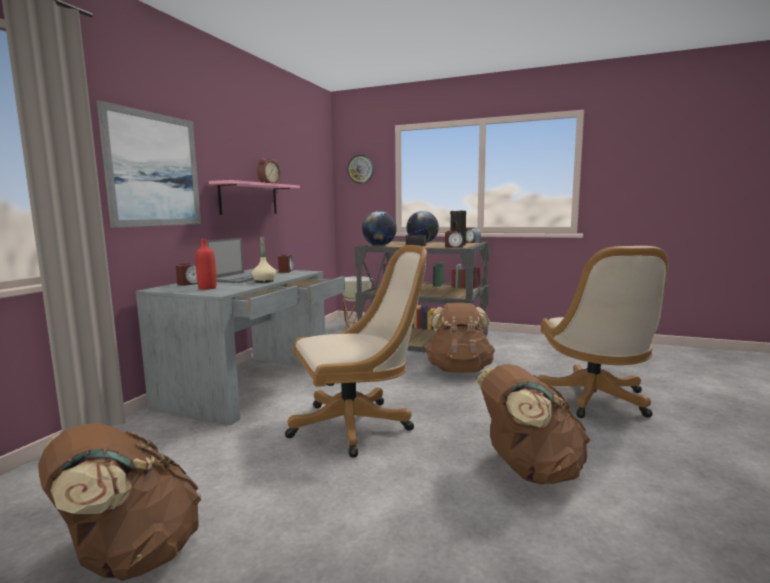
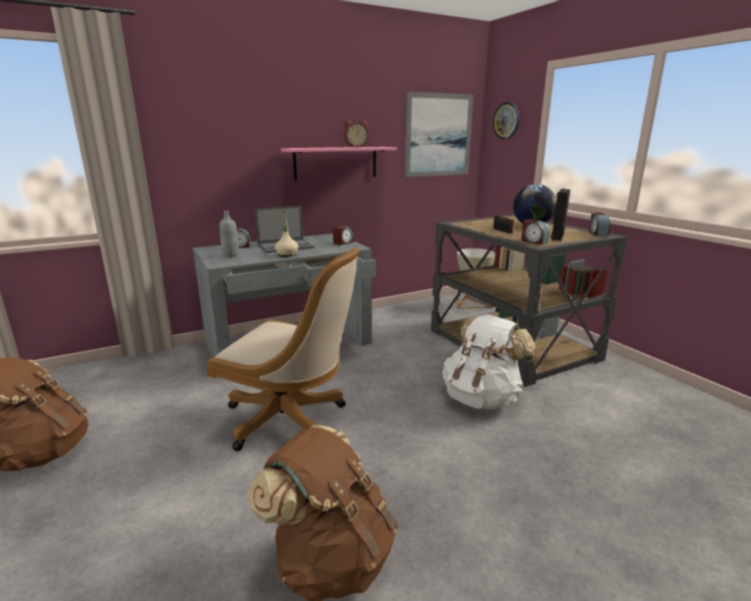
camera: 40 degrees right, 10 degrees up
(154, 170) = (215, 142): picture -> picture (438, 135)
(207, 288) = (231, 255): red bottle -> grey bottle
(379, 245) = (462, 224): globe -> none
(459, 370) = (482, 398): brown backpack -> white backpack
(596, 401) = (577, 523): office chair -> none

